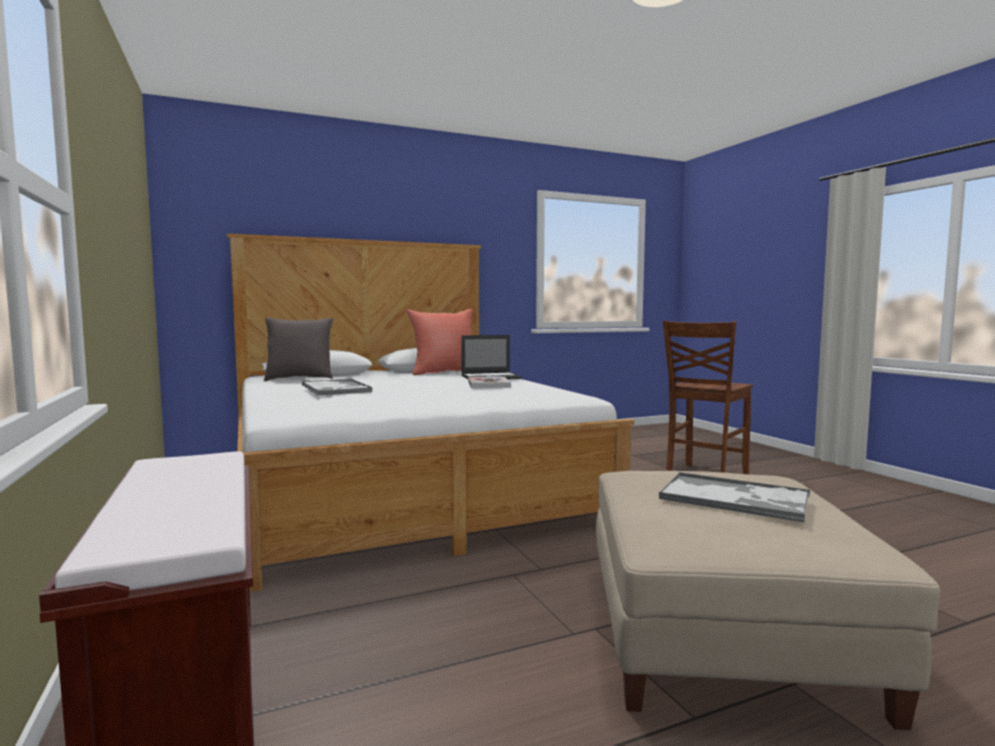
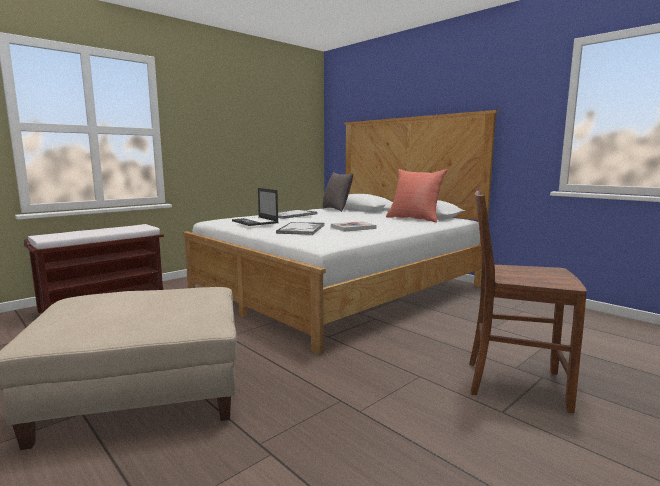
camera: 70 degrees right, 5 degrees up
(491, 377) = (397, 225): laptop -> laptop (255, 222)
(735, 498) = (137, 307): tray -> tray (301, 229)

